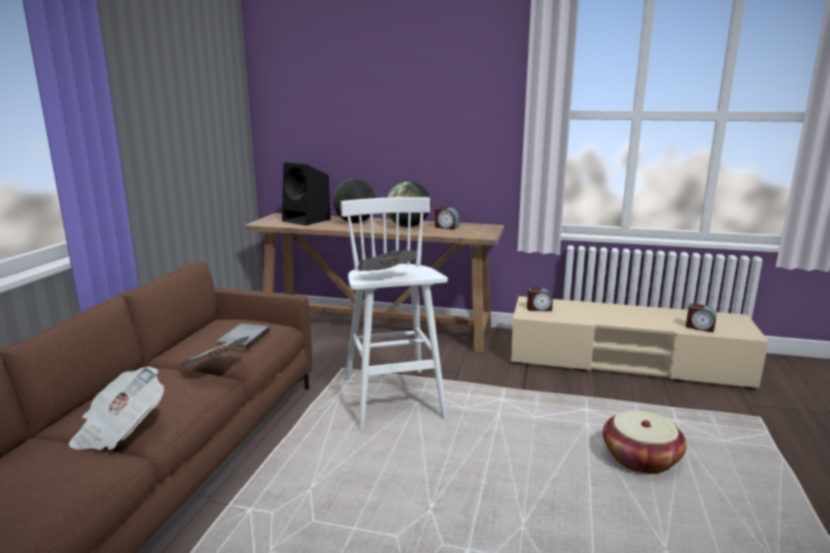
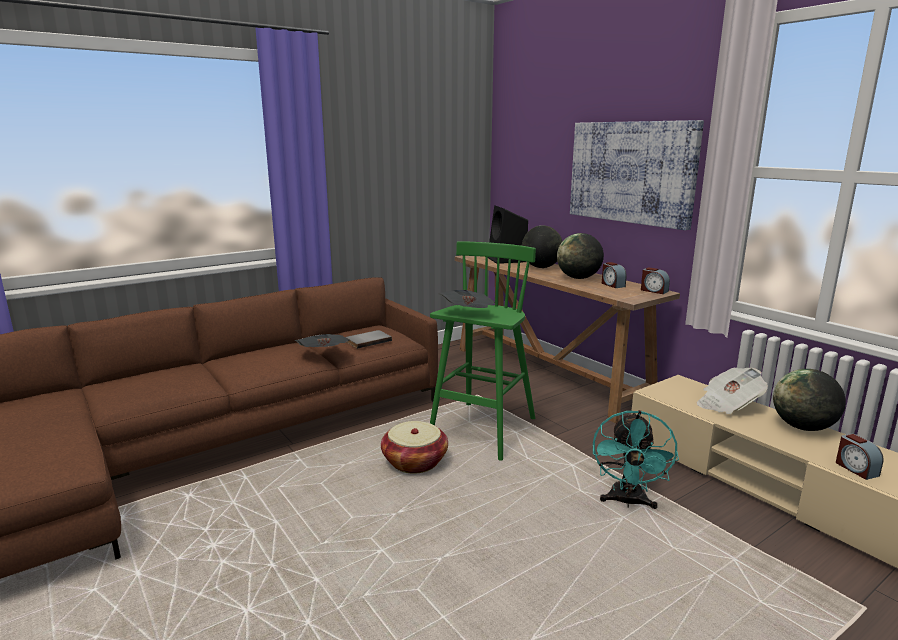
camera: 40 degrees right, 0 degrees up
(120, 430) = (230, 372): newspaper -> newspaper (727, 405)
(393, 399) = (482, 431): white stool -> green stool
(440, 119) = (632, 172): none -> picture
(539, 309) = (677, 391): alarm clock -> alarm clock (653, 291)
(573, 411) = (627, 502): none -> turquoise fan
(639, 310) = (802, 427): none -> globe
(640, 458) = (631, 569): basket -> basket (414, 462)

